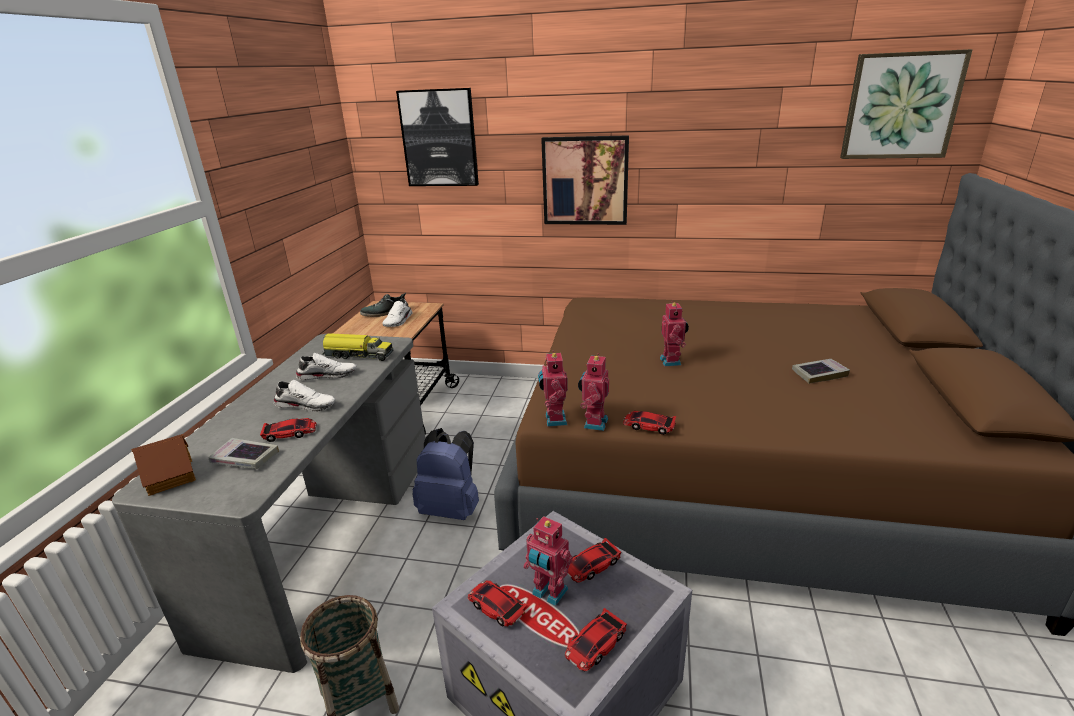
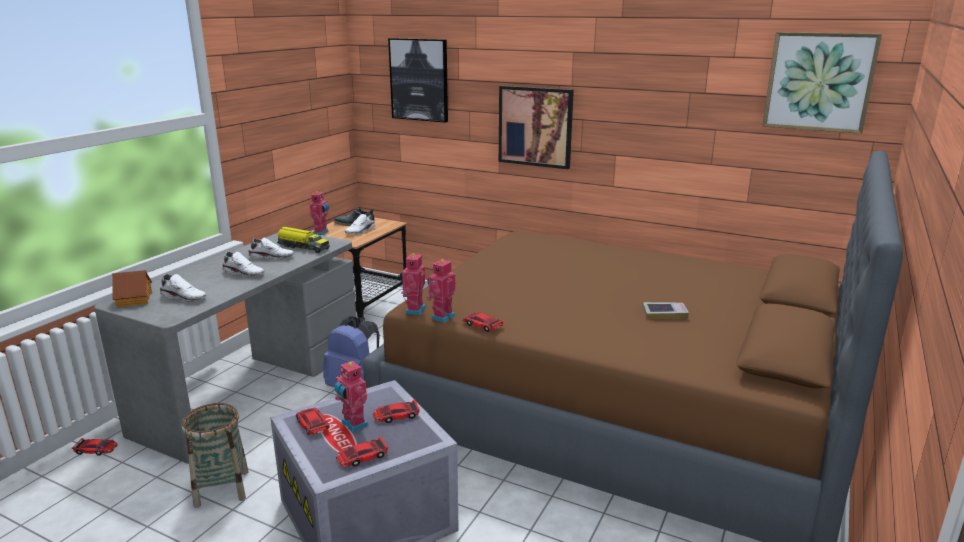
camera: 15 degrees right, 5 degrees down
(245, 458) = (184, 297): book -> white shoe
(290, 433) = (222, 287): toy car -> toy car (96, 449)
(672, 361) = (547, 286): toy robot -> toy robot (321, 232)

